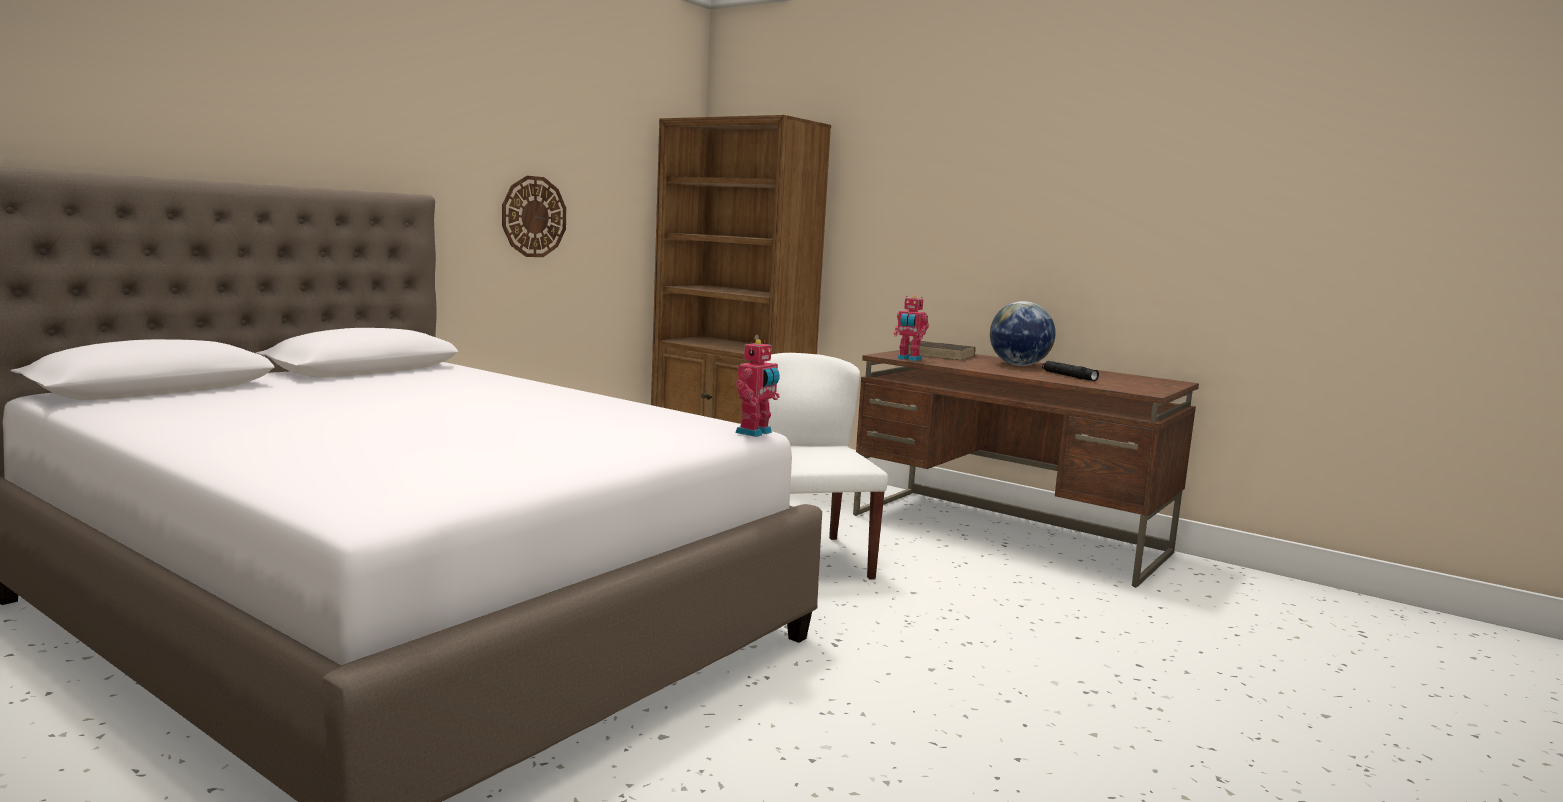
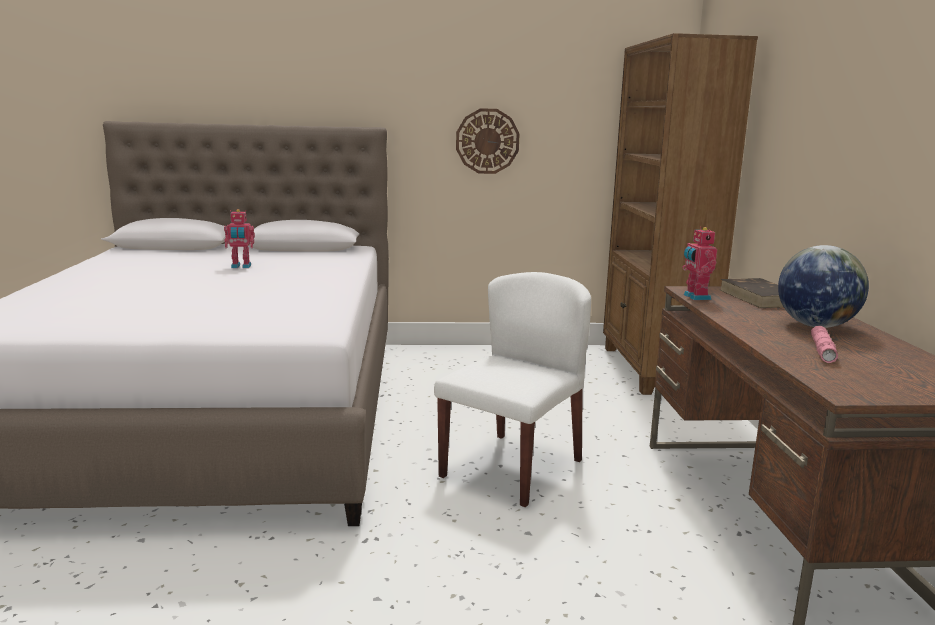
camera: 50 degrees right, 5 degrees up
(756, 433) = (310, 335): toy robot -> toy robot (241, 266)
(1069, 376) = (822, 350): black flashlight -> pink flashlight

